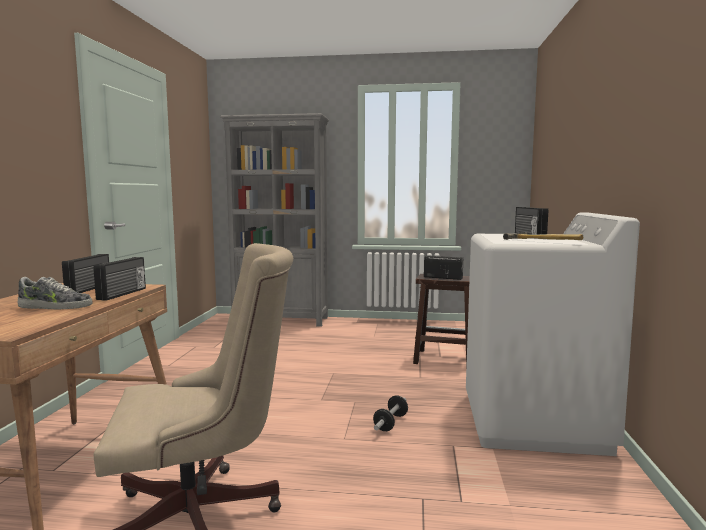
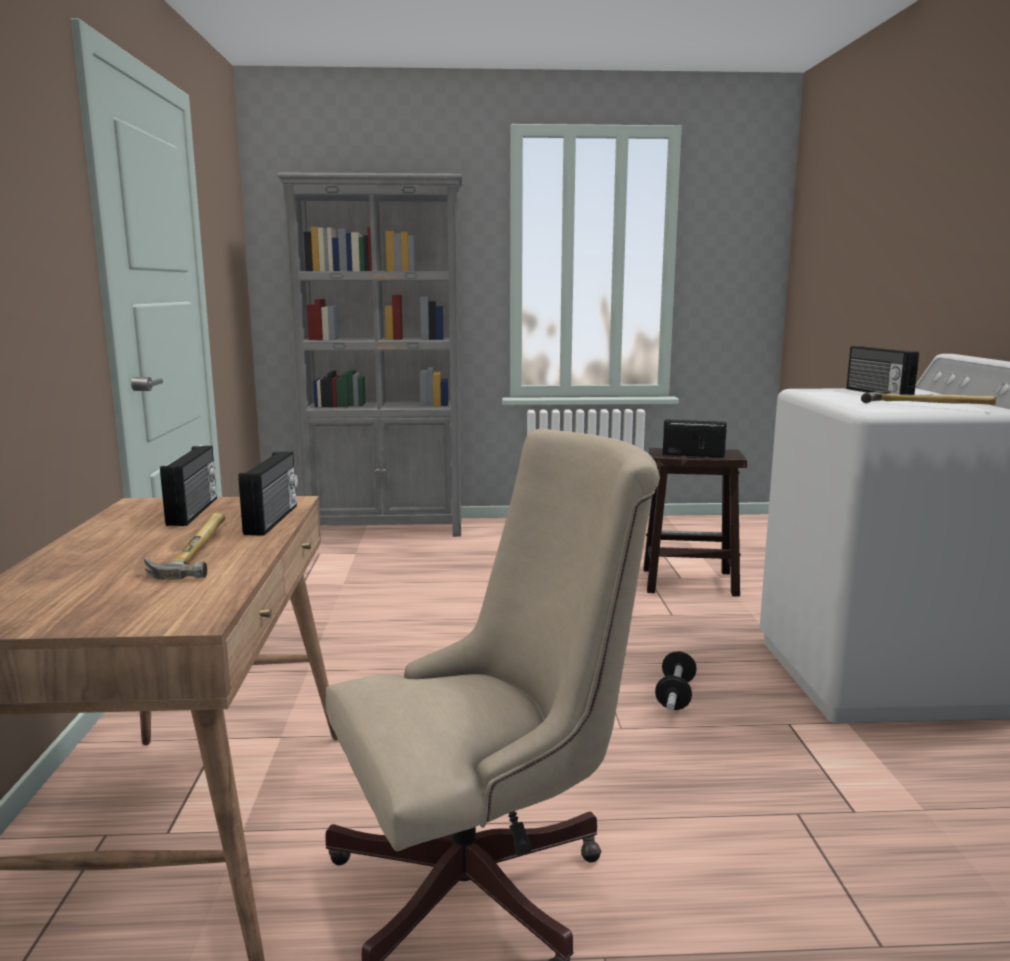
camera: 10 degrees left, 5 degrees up
(55, 306) = (189, 554): shoe -> hammer

